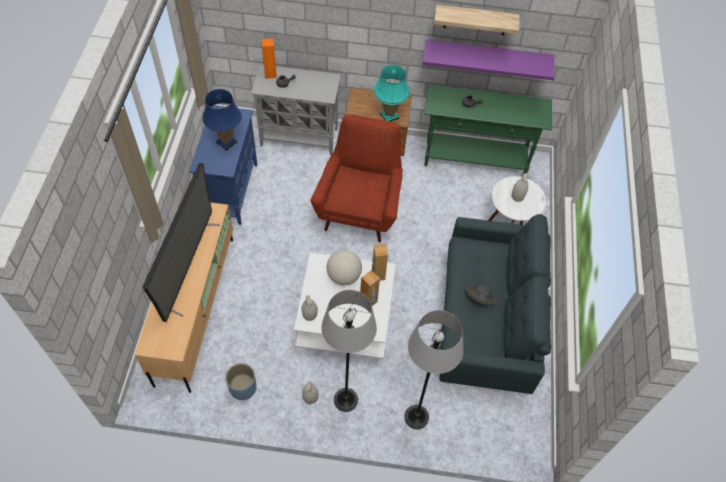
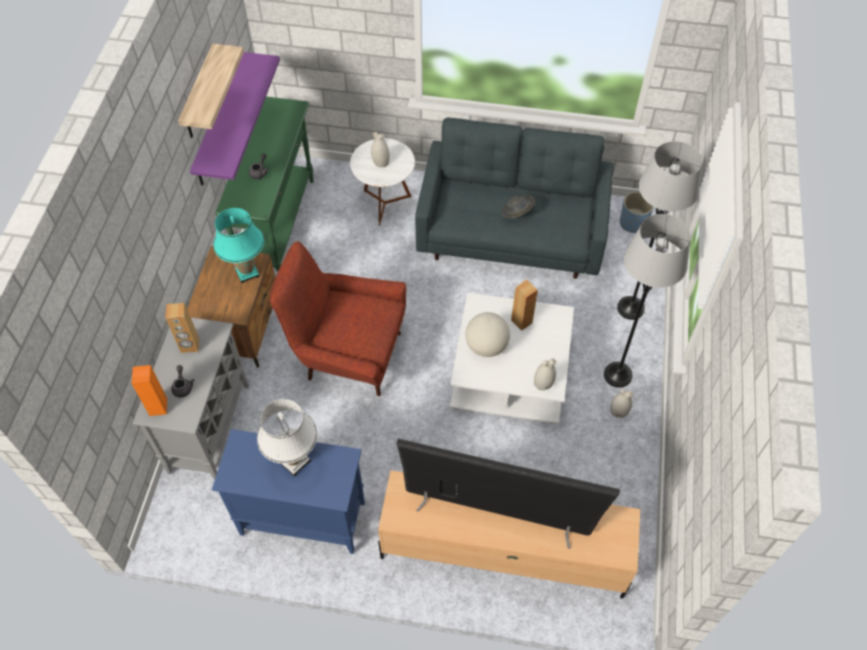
camera: 85 degrees left, 0 degrees up
(226, 142) = (294, 461): blue table lamp -> white table lamp
(243, 388) = (613, 486): blue planter -> blue planter (633, 223)
(378, 275) = (483, 310): brown speaker -> brown speaker (190, 345)

